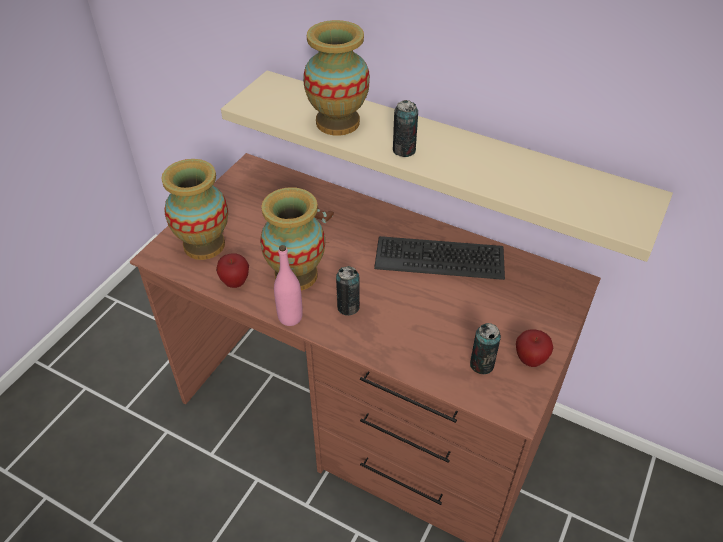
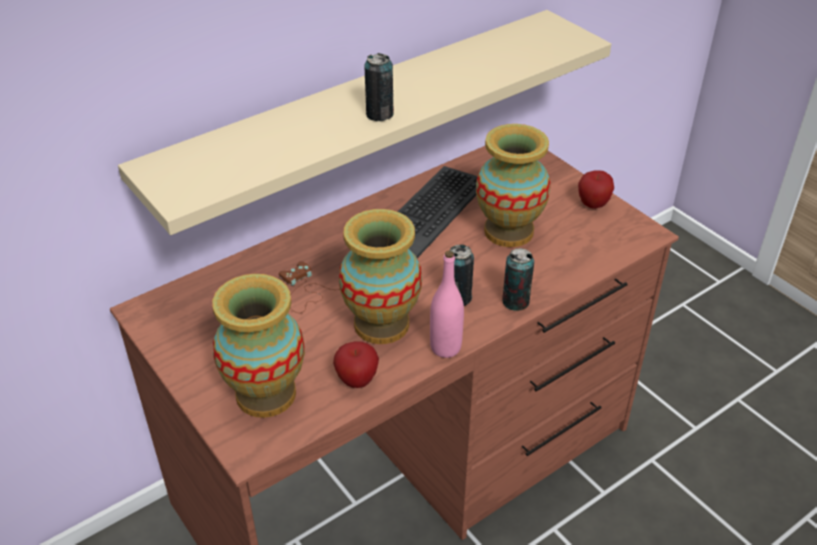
camera: 65 degrees left, 5 degrees down
(338, 122) = (289, 141): vase -> vase (509, 231)
(481, 364) = (584, 234): can -> can (515, 302)

